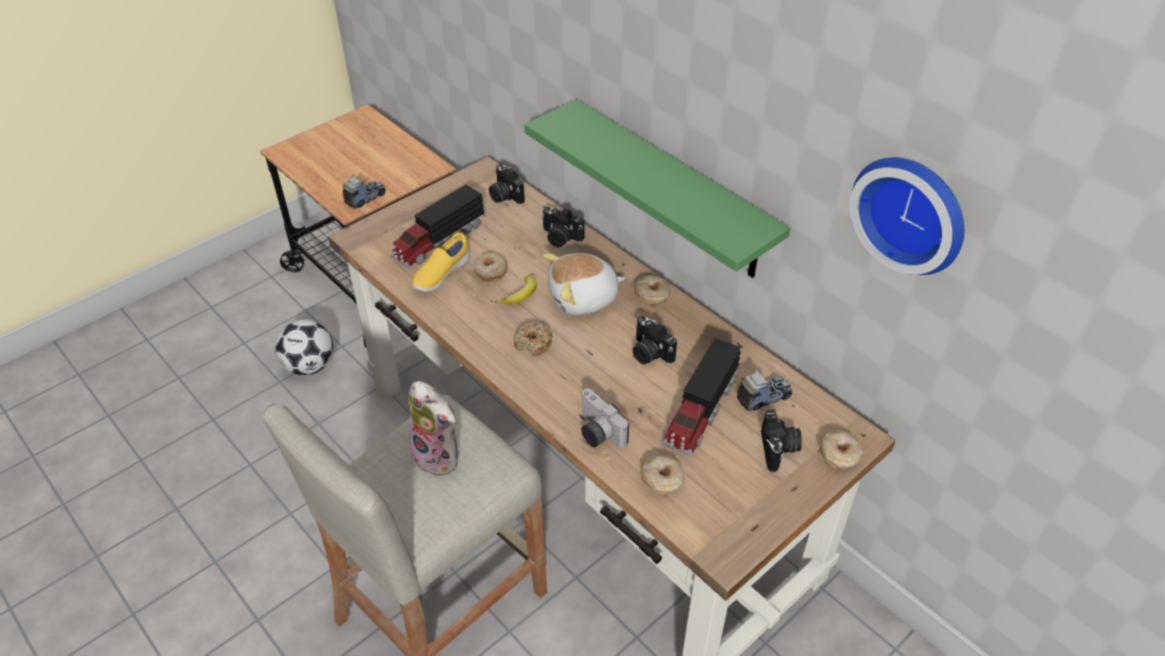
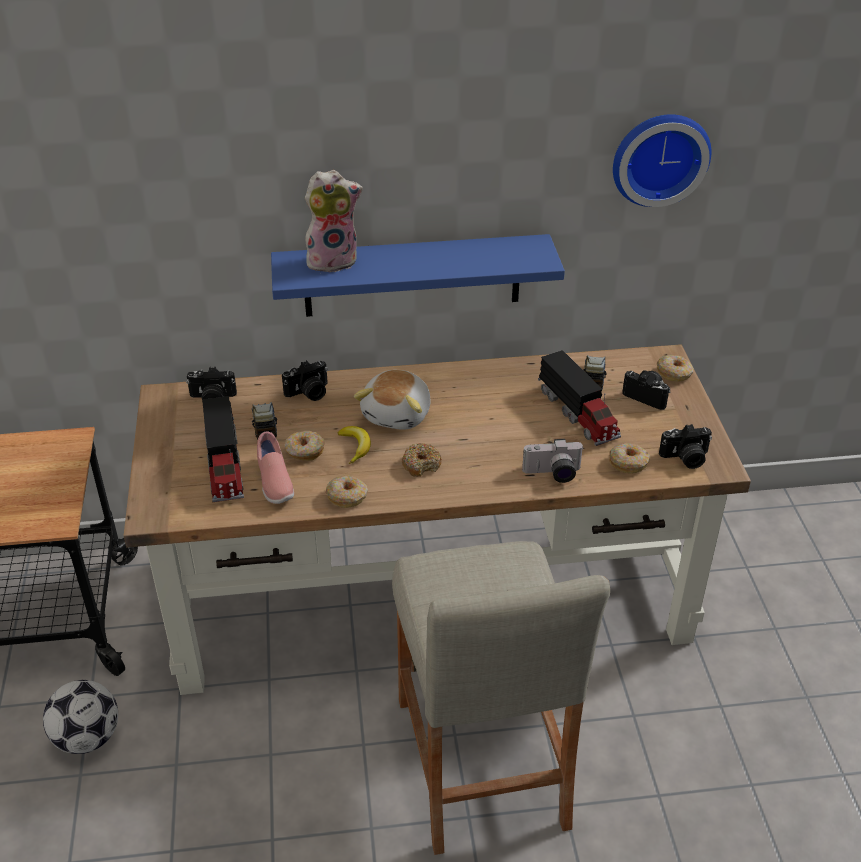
camera: 55 degrees left, 5 degrees down
(365, 198) = (56, 505): toy truck -> toy truck (264, 426)
(440, 456) = (476, 587): plush toy -> plush toy (333, 260)
(441, 275) = (274, 482): yellow shoe -> pink shoe
(649, 353) = (495, 409): camera -> camera (685, 458)
(652, 295) = (433, 378): donut -> donut (347, 496)
(672, 190) = (412, 275): green shelf -> blue shelf

